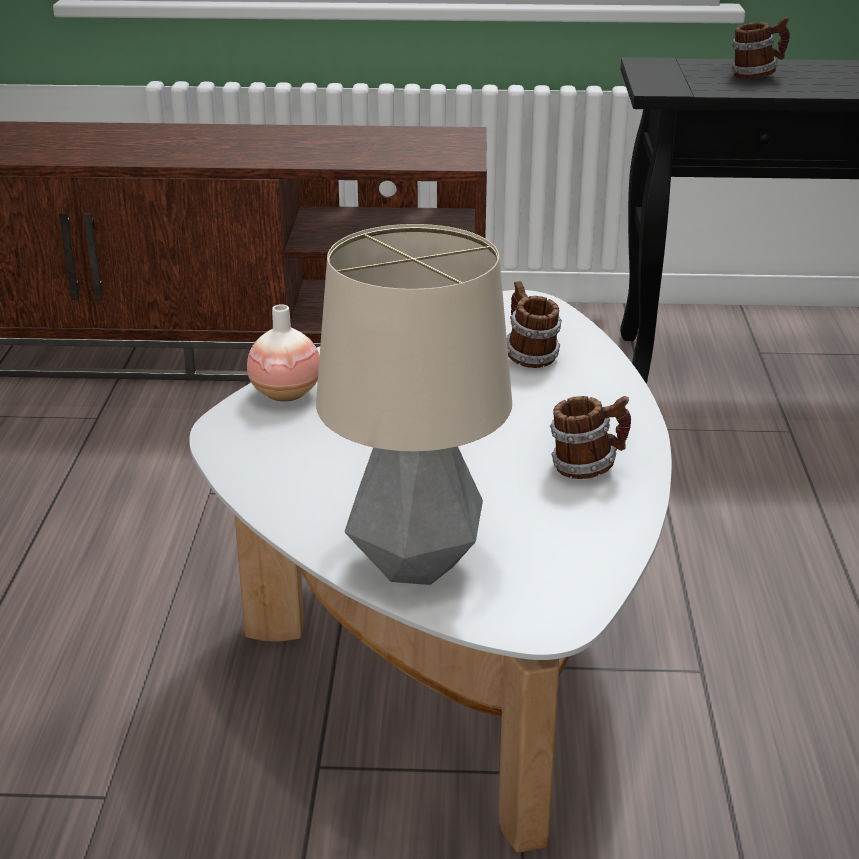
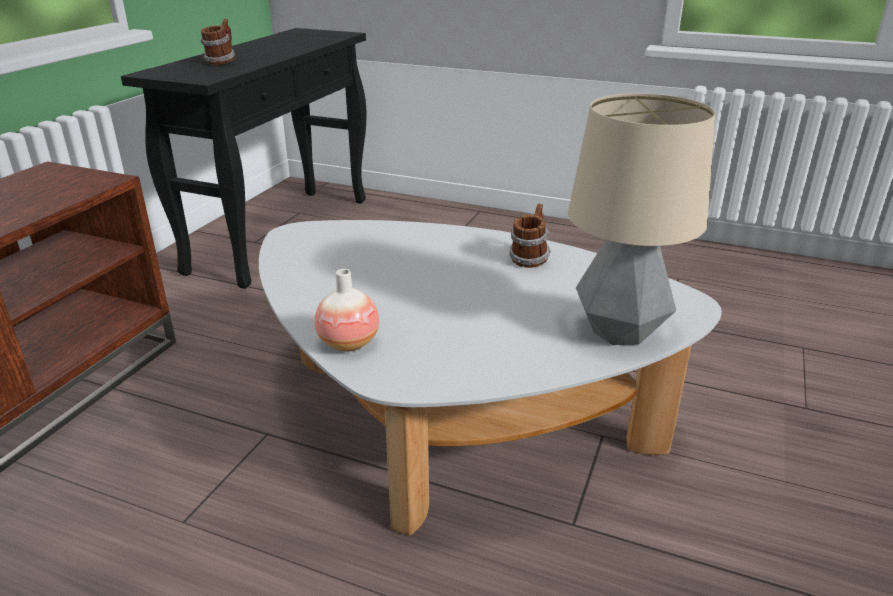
camera: 70 degrees left, 0 degrees up
(529, 356) = (374, 246): mug -> none

